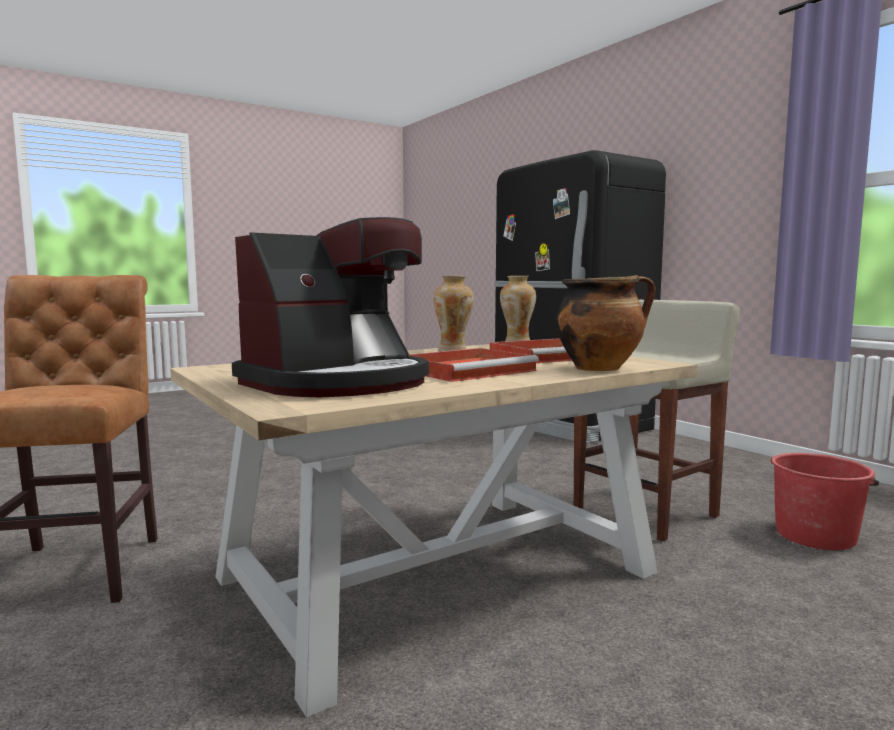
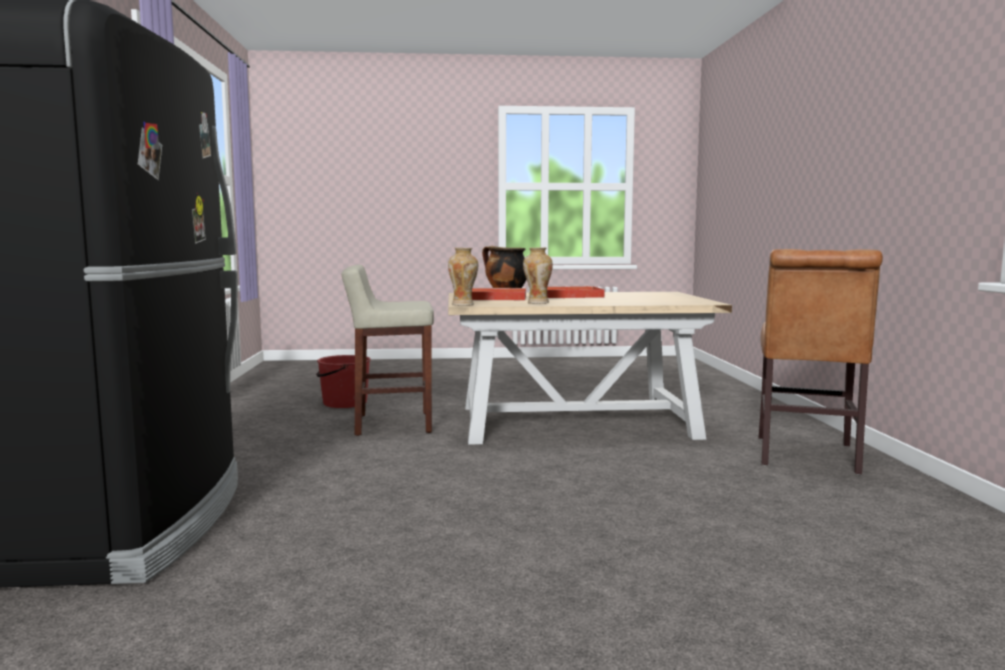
camera: 150 degrees left, 0 degrees up
(338, 383) = (641, 295): coffee machine -> none

